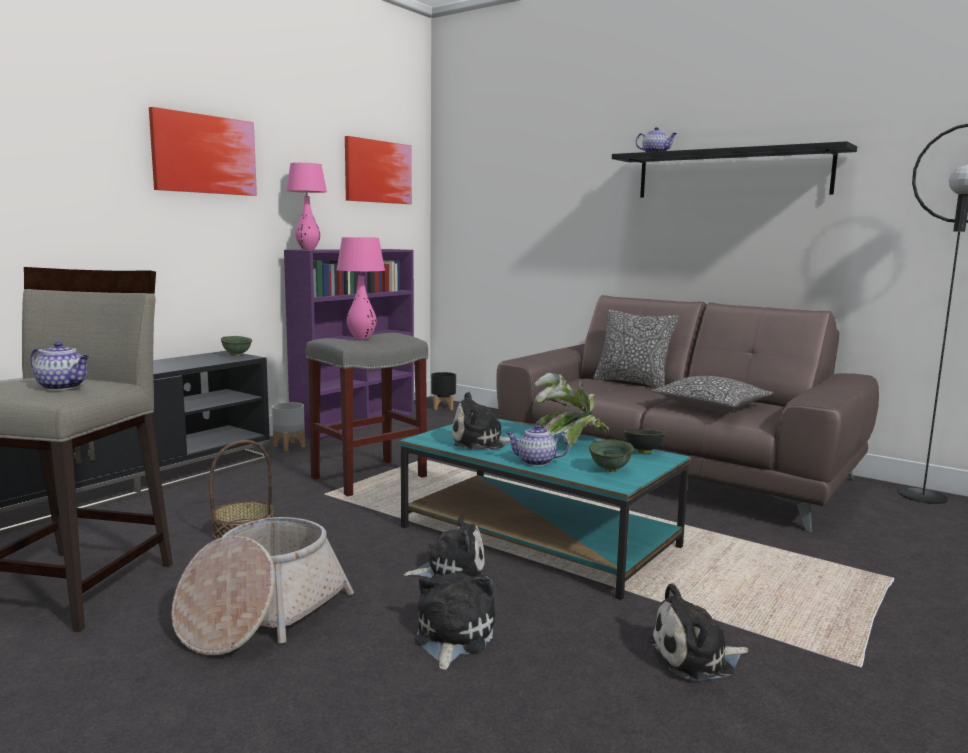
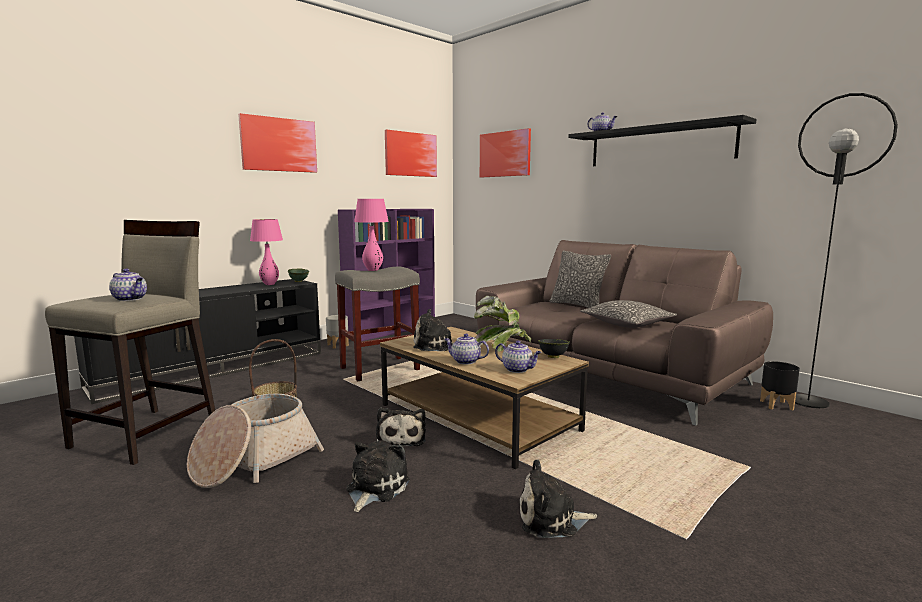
camera: 10 degrees right, 0 degrees up
(308, 249) = (354, 209): pink table lamp -> pink table lamp (269, 284)
(443, 407) = (458, 321): black planter -> black planter (777, 405)
(451, 571) = (400, 439): plush toy -> plush toy turned 75 degrees clockwise
(511, 176) = (505, 154): none -> picture
(540, 537) = (478, 418): turquoise coffee table -> brown coffee table
(611, 470) = (518, 369): green bowl -> teapot

